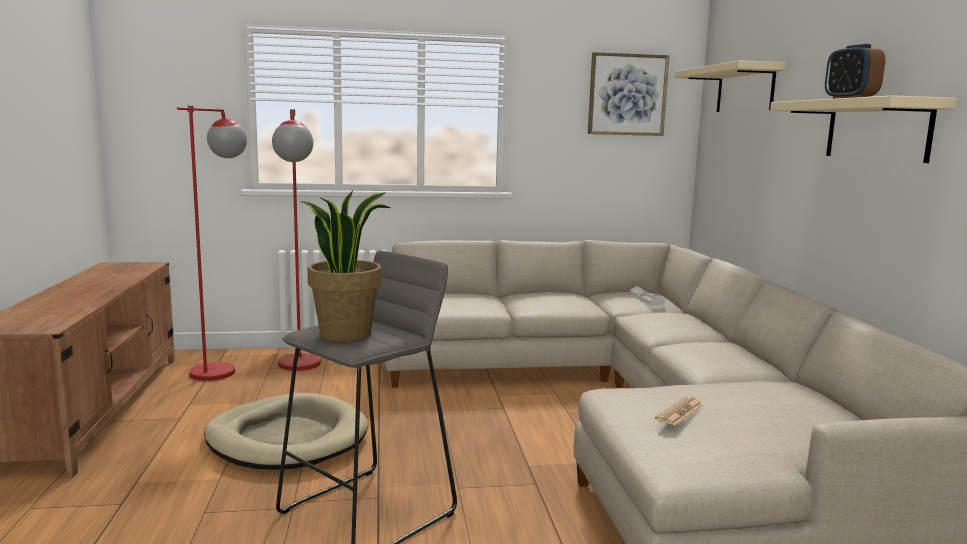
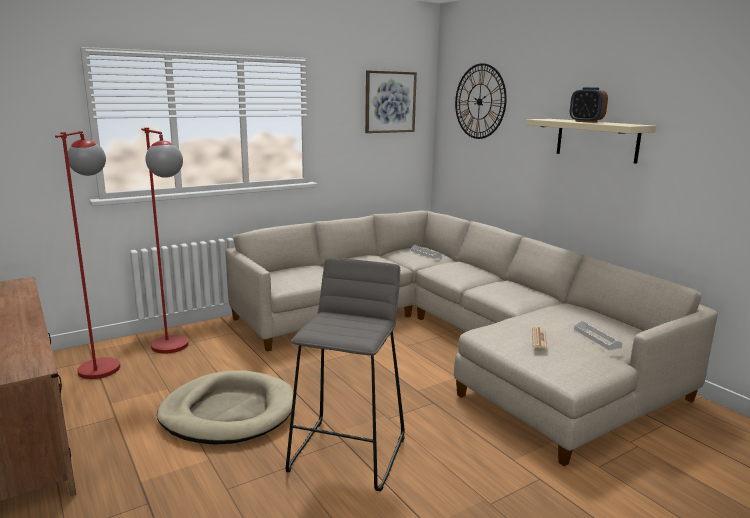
camera: 25 degrees left, 5 degrees up
(346, 334) = (341, 329): potted plant -> none
(745, 89) = (479, 101): beige shelf -> wall clock
(777, 428) = (597, 338): none -> white tray

